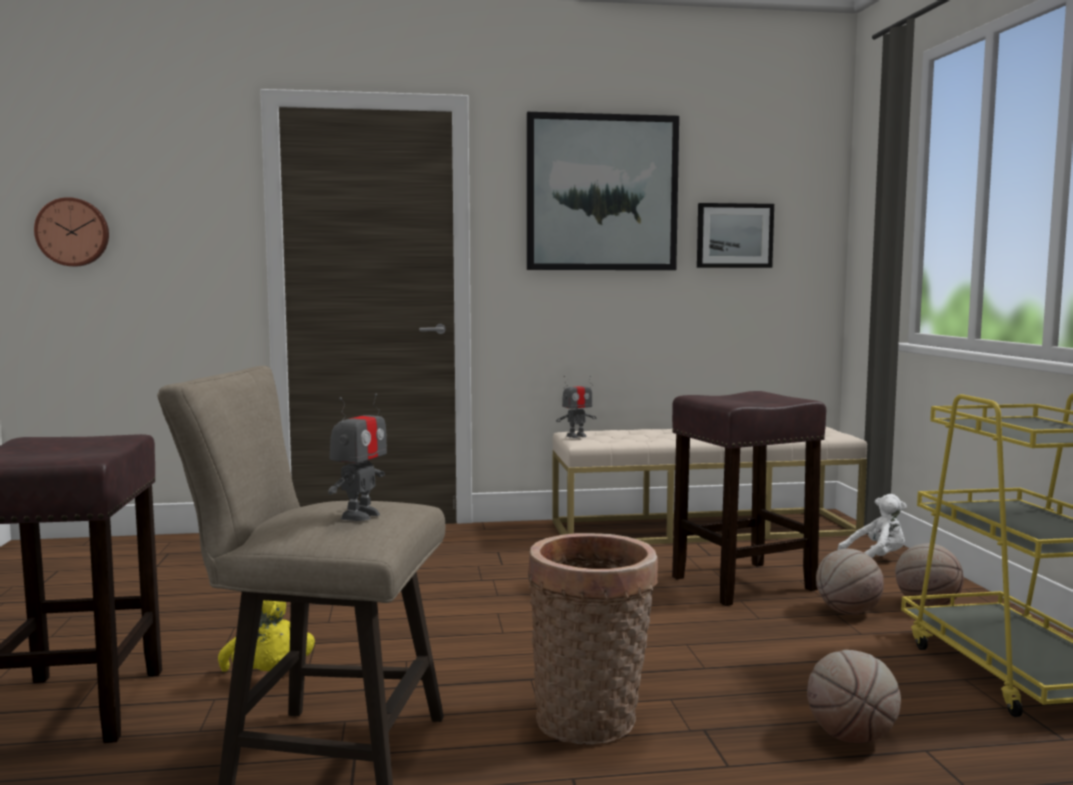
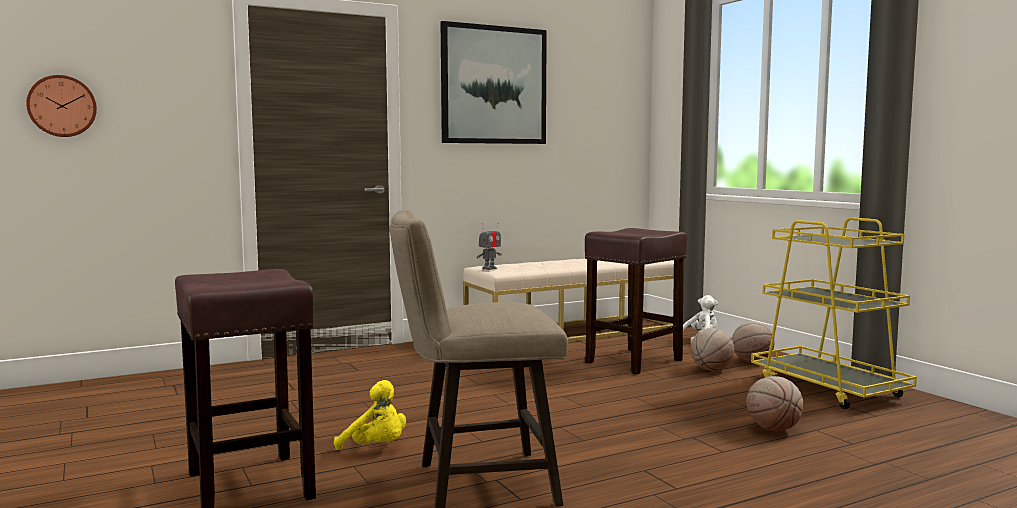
camera: 20 degrees left, 0 degrees up
(360, 515) = (515, 308): toy robot -> none
(592, 722) = (624, 442): basket -> none
(734, 235) = (581, 119): picture -> none

